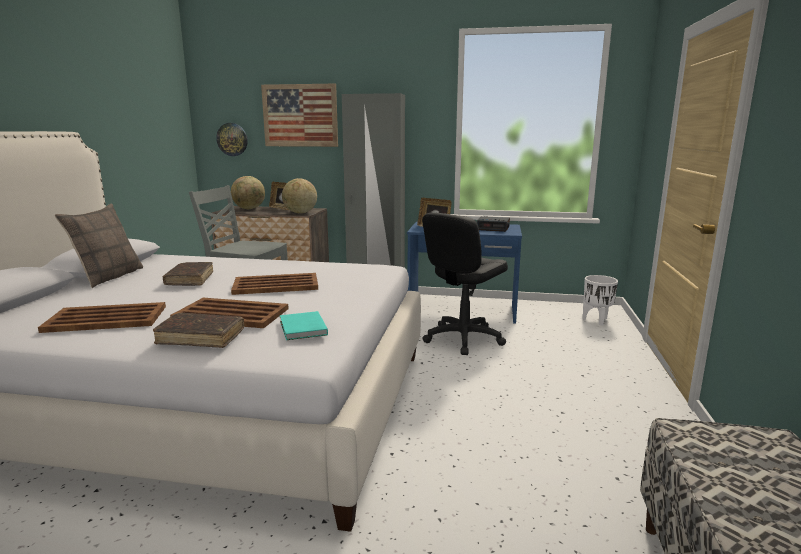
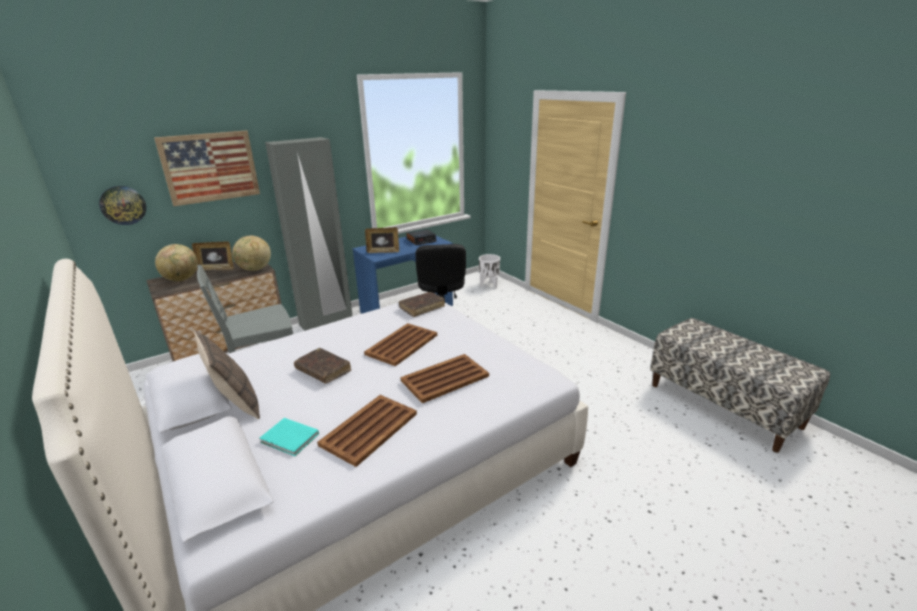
camera: 45 degrees left, 10 degrees up
(201, 337) = (473, 401): brown book -> brown book (422, 308)
(302, 328) = (507, 365): turquoise book -> turquoise book (290, 439)

